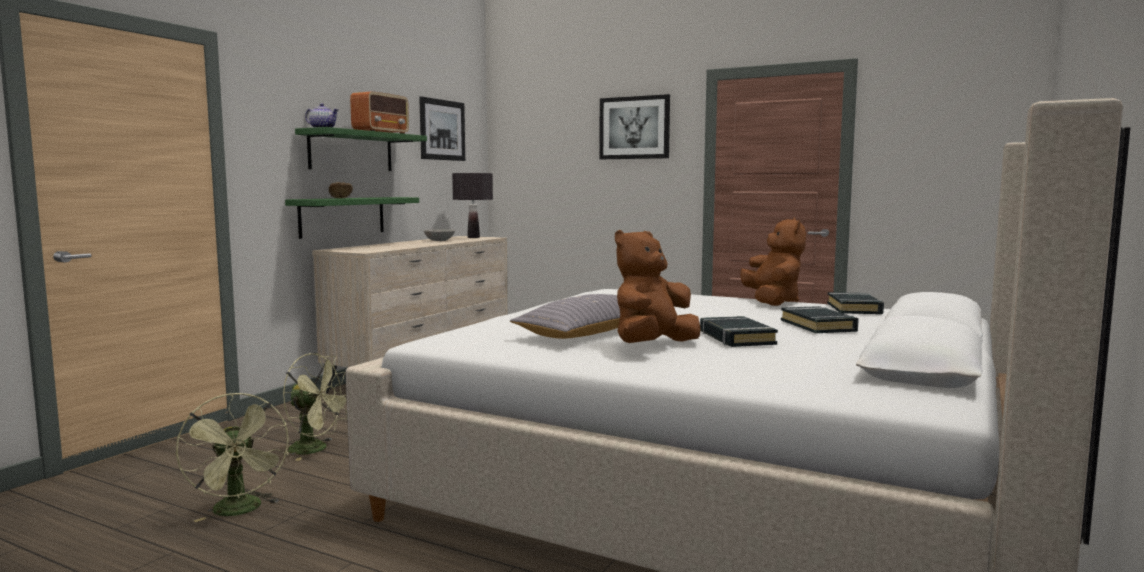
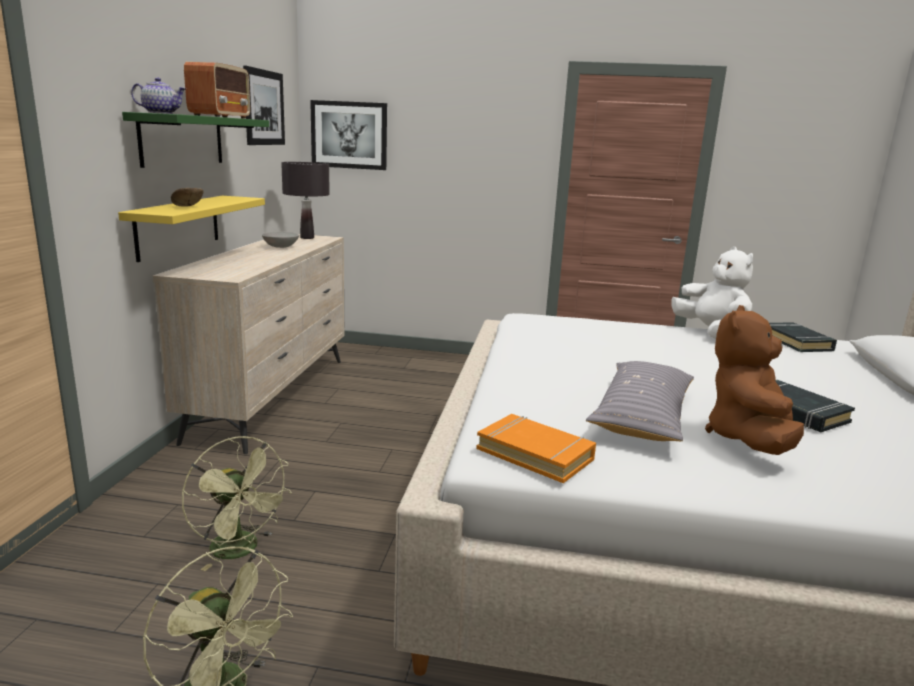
camera: 20 degrees left, 10 degrees up
(316, 449) = (241, 550): green fan -> green fan turned 45 degrees clockwise
(342, 216) = (178, 226): green shelf -> yellow shelf
(461, 341) = (535, 454): none -> orange book
(634, 128) = (483, 118): picture -> picture (349, 135)
(772, 302) = (710, 333): brown plush toy -> white plush toy
(818, 326) = (821, 378): black book -> none

